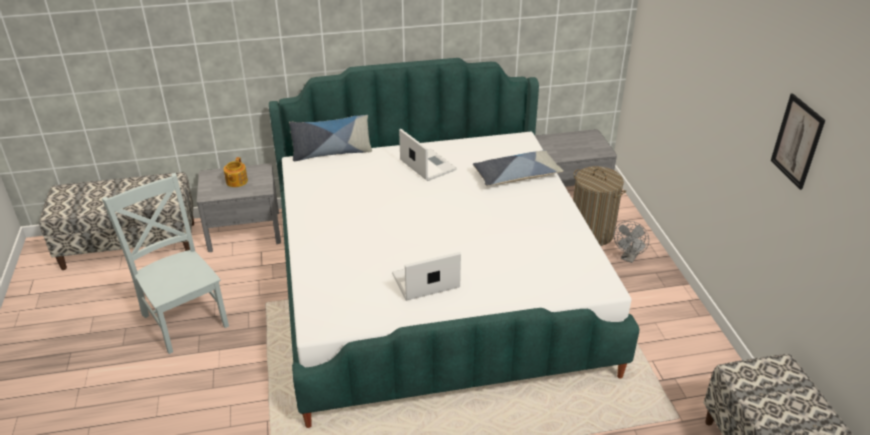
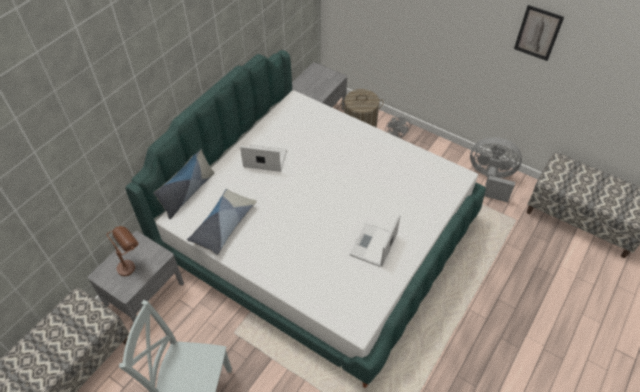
camera: 45 degrees left, 15 degrees up
(236, 181) = (131, 264): teapot -> brown table lamp
(516, 175) = (326, 131): pillow -> pillow (223, 225)
(700, 360) = (490, 179): none -> grey fan

